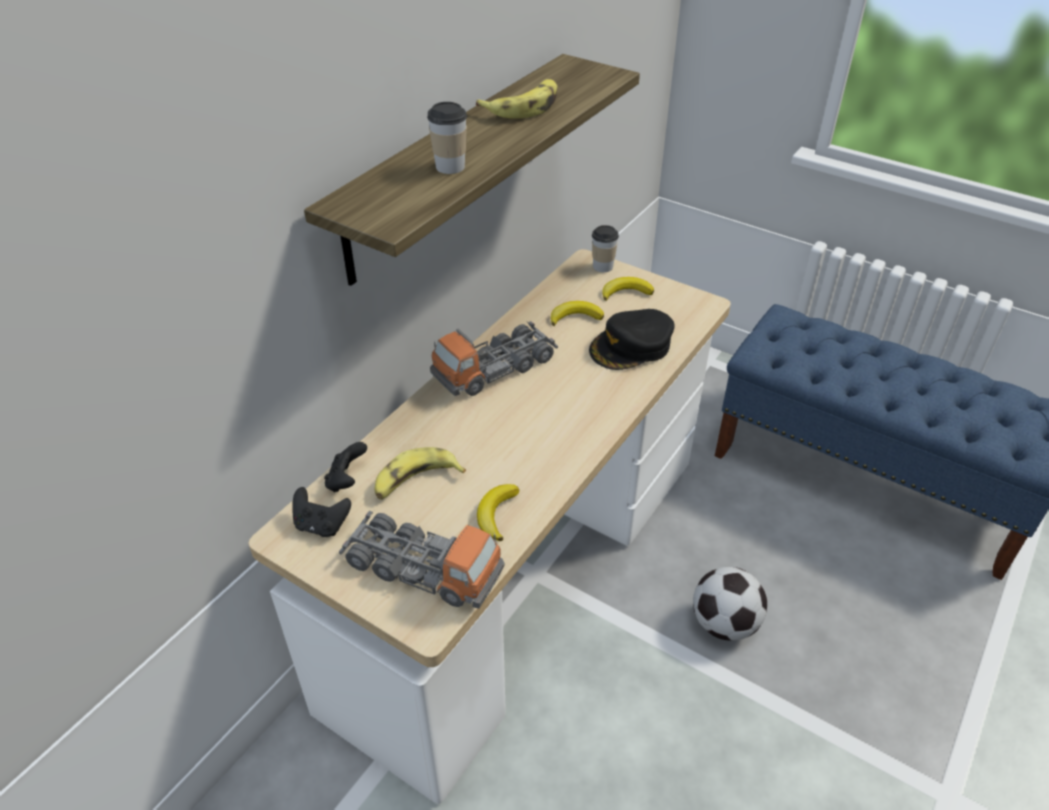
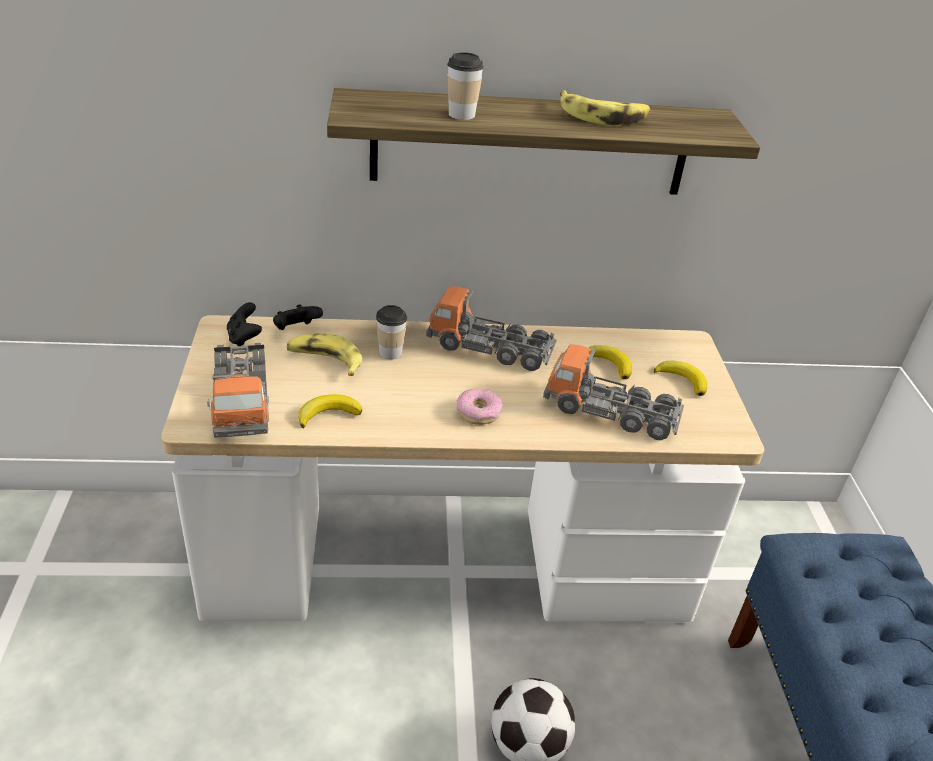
camera: 50 degrees right, 5 degrees down
(573, 418) = (478, 412): none -> donut
(603, 266) = (699, 353): cup -> cup (390, 352)
(631, 347) = (611, 411): black cap -> toy truck

